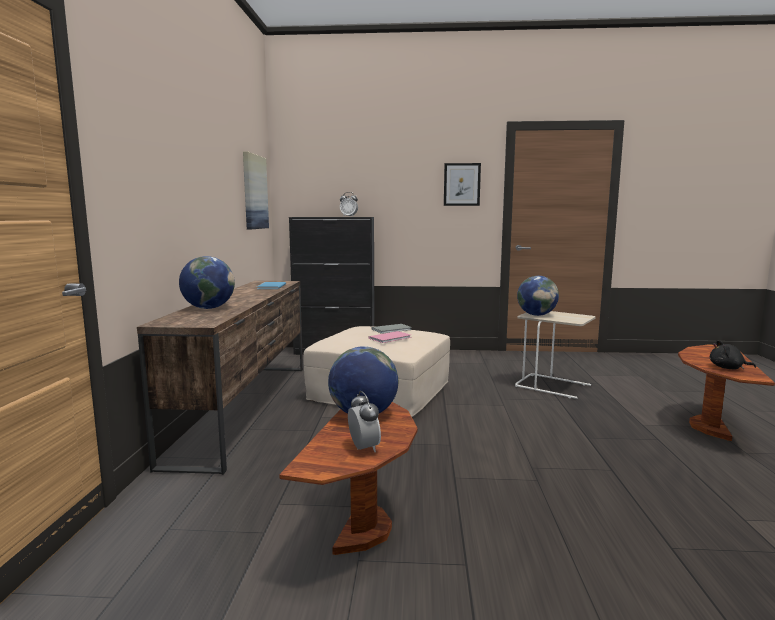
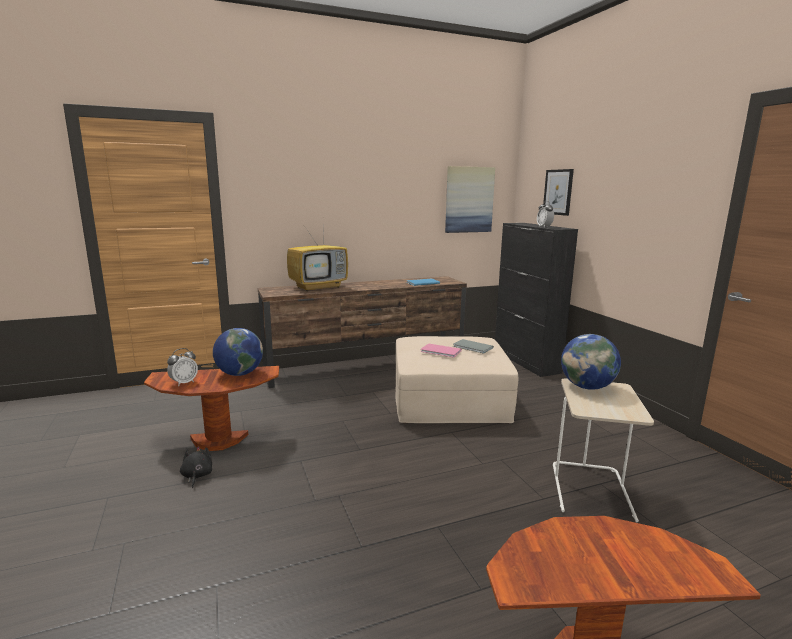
camera: 65 degrees right, 5 degrees up
(208, 308) = (319, 287): globe -> television
(462, 184) = (673, 194): picture -> picture (558, 192)
(728, 368) = (542, 558): black plush toy -> black plush toy (197, 476)

